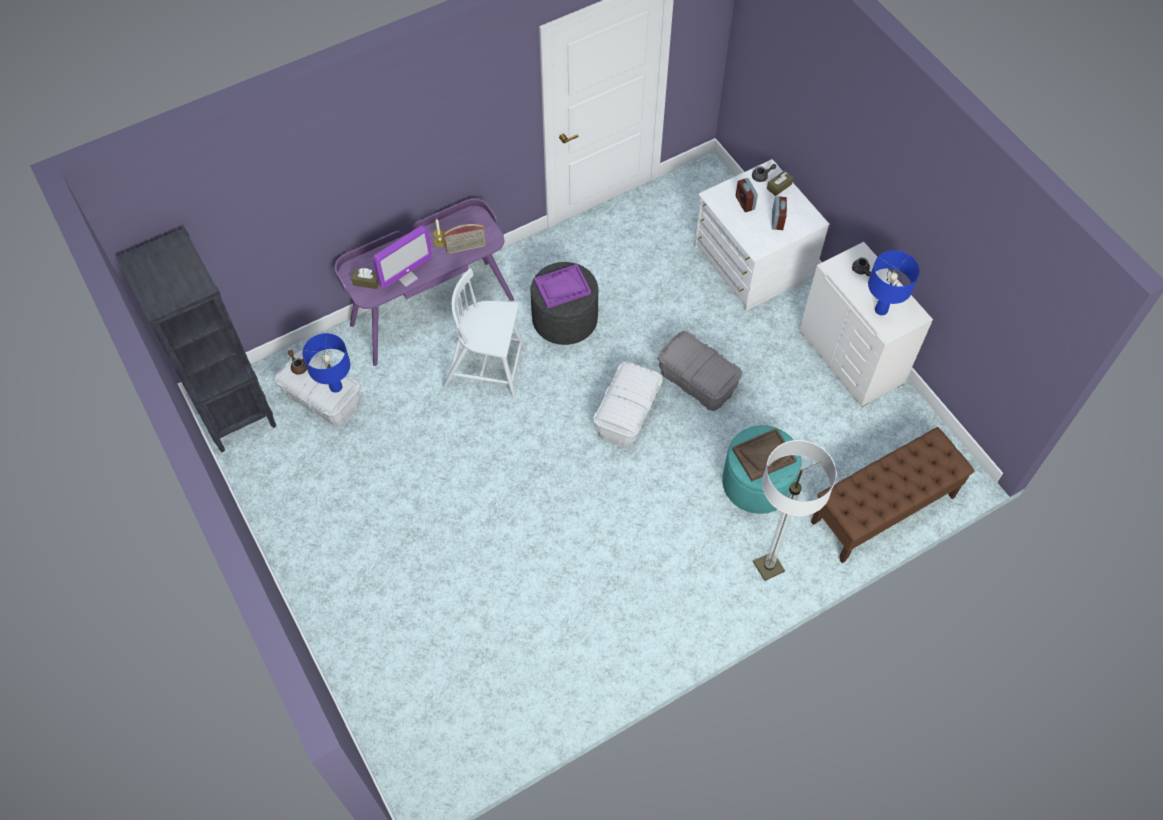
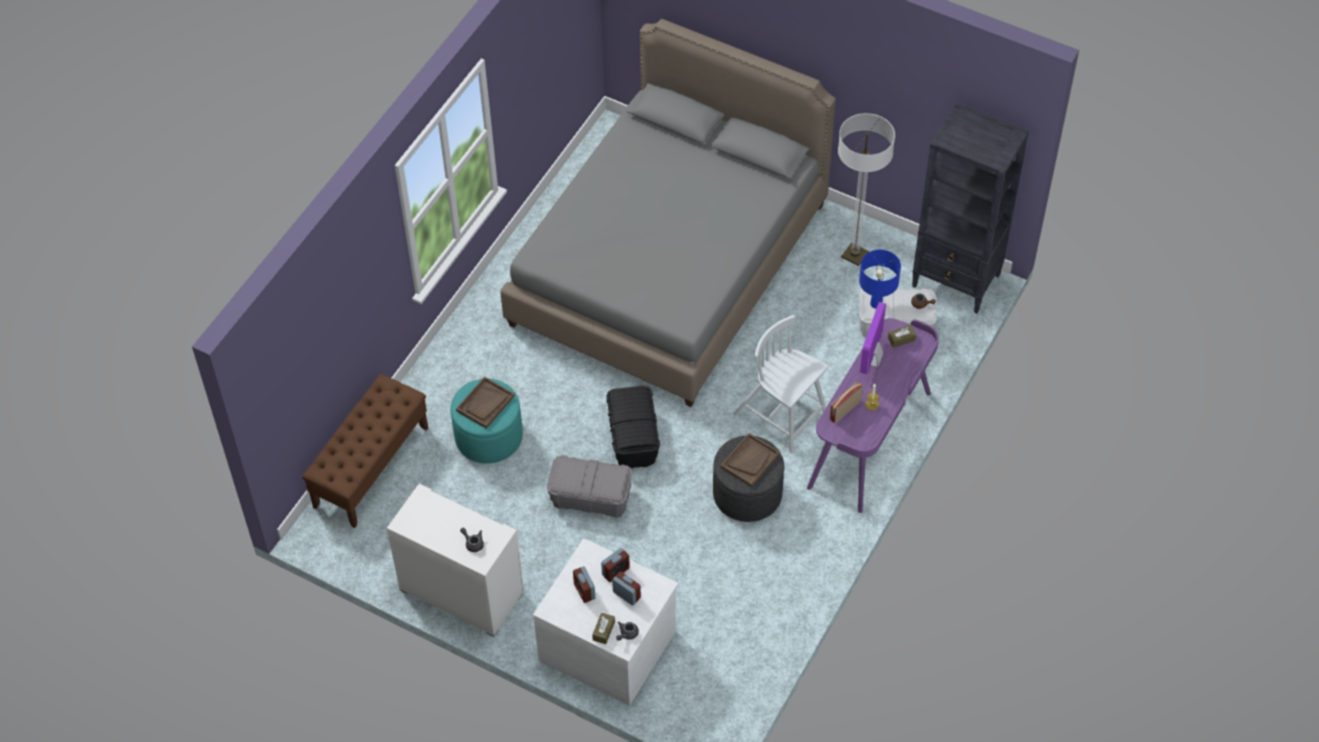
camera: 150 degrees right, 5 degrees down
(475, 575) = (668, 264): none -> grey bed
(487, 369) = (781, 415): white chair -> white chair turned 120 degrees counterclockwise
(562, 287) = (750, 460): purple tray -> brown tray
(627, 415) = (633, 437): white storage box -> black storage box
(743, 223) = (615, 571): none -> alarm clock
(768, 566) = (445, 377): floor lamp -> floor lamp (854, 255)
(881, 310) = (437, 513): blue table lamp -> none

